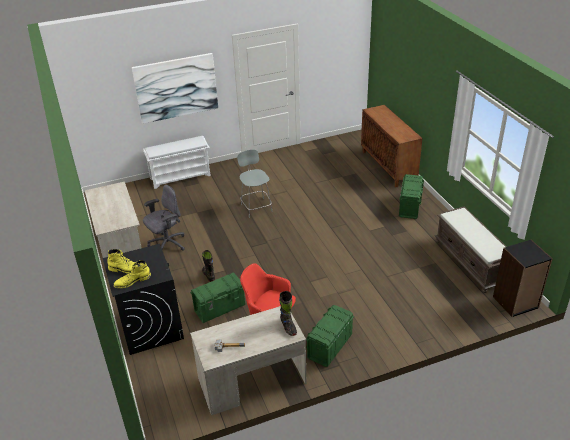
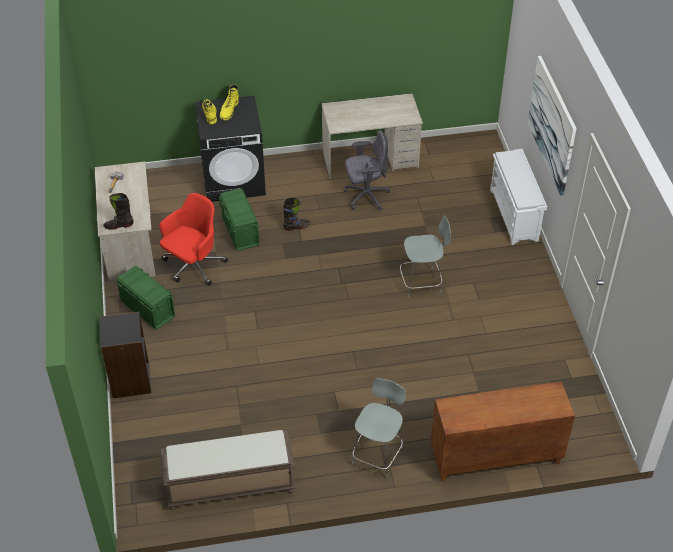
camera: 100 degrees right, 10 degrees up
(167, 244) = (366, 196): grey office chair -> grey office chair turned 75 degrees counterclockwise
(409, 206) = (378, 454): green storage box -> grey stool
(515, 302) = (138, 505): black bookcase -> black bookcase (130, 380)

